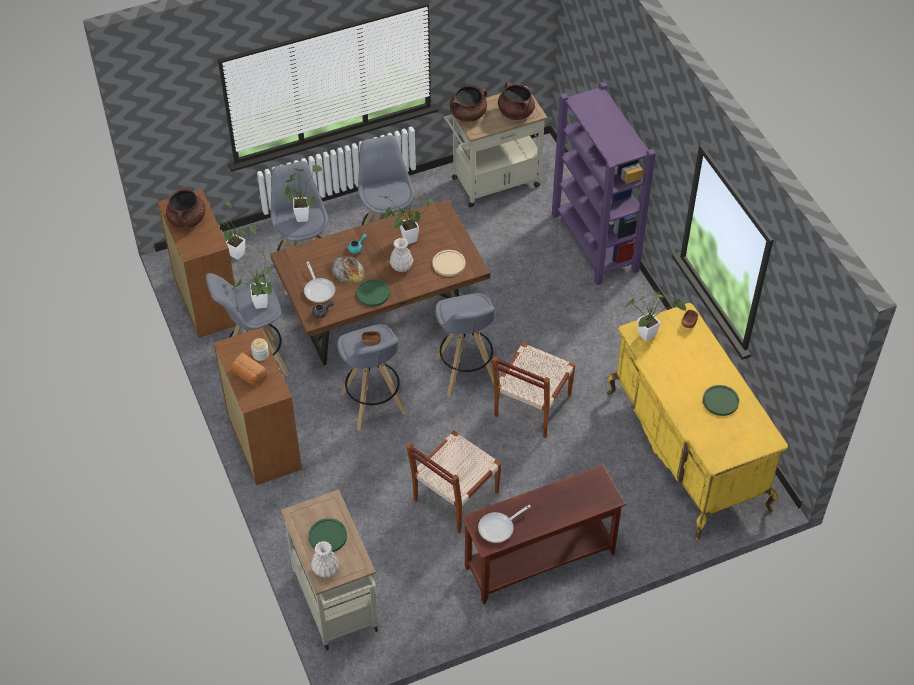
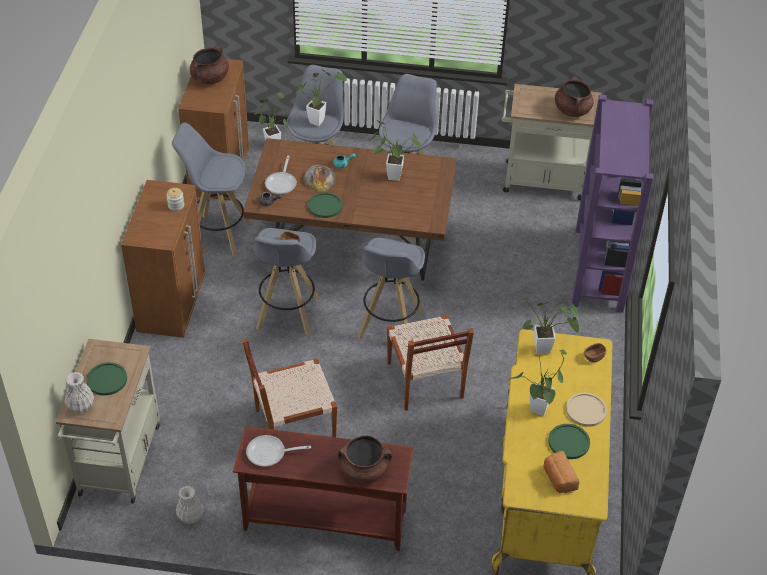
camera: 30 degrees right, 5 degrees down
(249, 375) = (152, 217): bread -> bread (558, 479)
(261, 307) = (222, 175): potted plant -> potted plant (537, 412)
(401, 267) = (368, 195): white vase -> white vase (190, 516)
(448, 264) = (412, 211): beige plate -> beige plate (586, 410)
(468, 114) = (526, 95): brown cooking pot -> brown cooking pot (364, 470)
(531, 407) = (425, 383): chair -> chair turned 75 degrees counterclockwise

